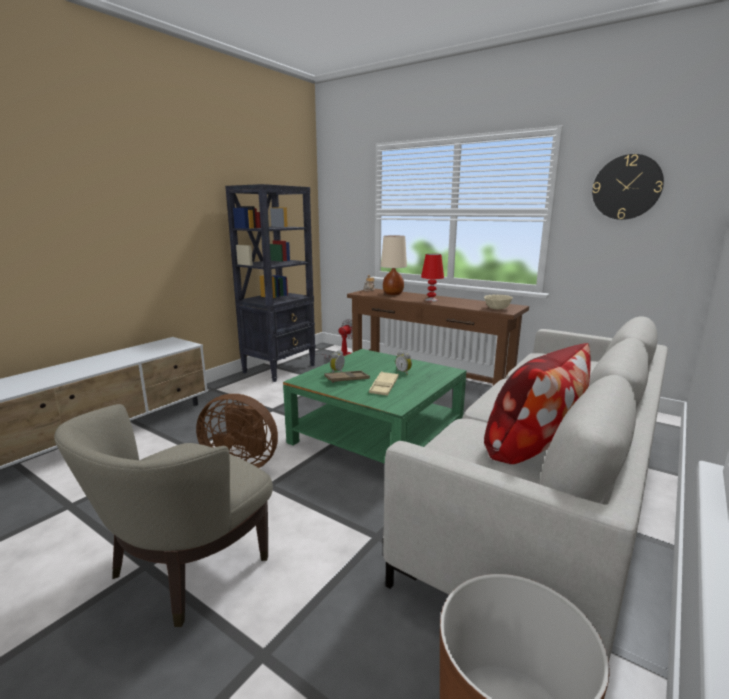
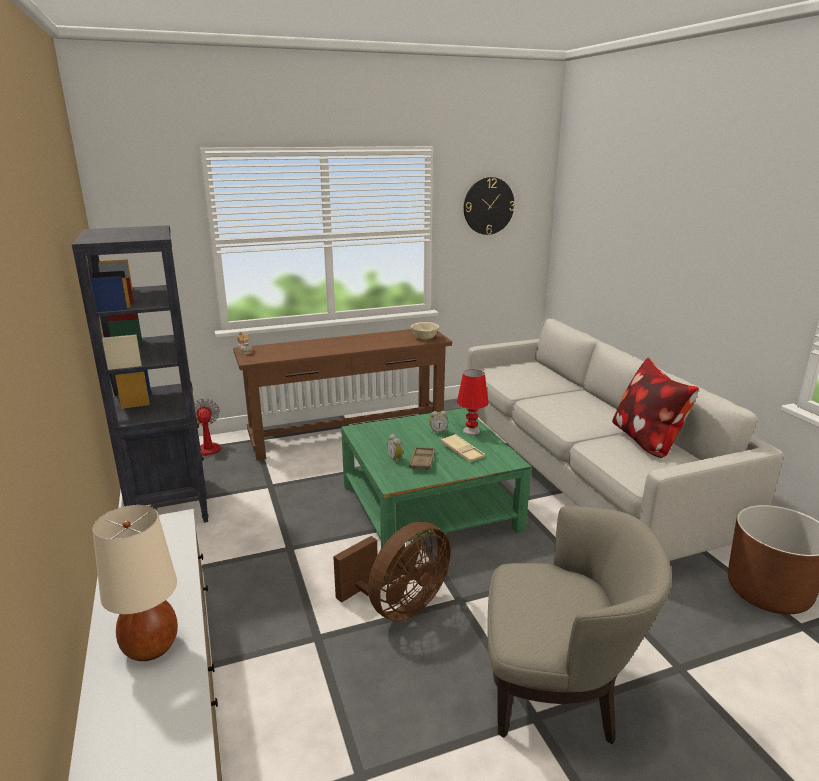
camera: 55 degrees left, 5 degrees up
(185, 569) = (558, 690): beige armchair -> beige armchair turned 60 degrees counterclockwise
(392, 294) = (288, 349): beige table lamp -> beige table lamp (150, 648)
(431, 300) = (348, 345): red table lamp -> red table lamp (471, 431)

